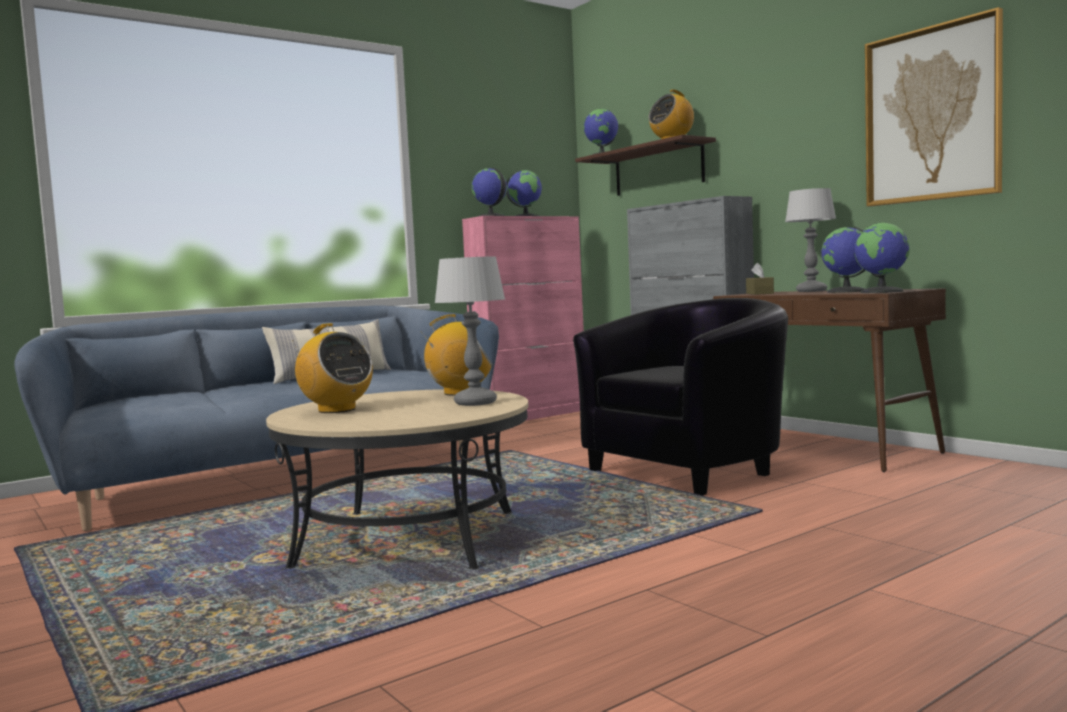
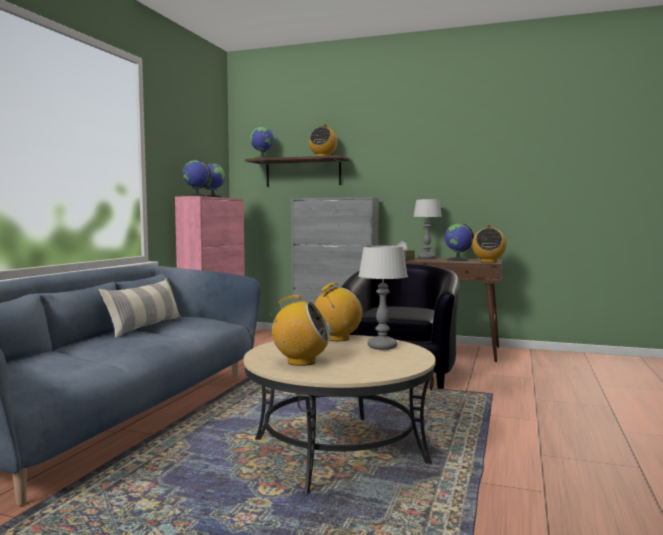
camera: 35 degrees left, 0 degrees up
(882, 292) = (488, 262): globe -> radio
(931, 114) = (495, 165): picture -> none

